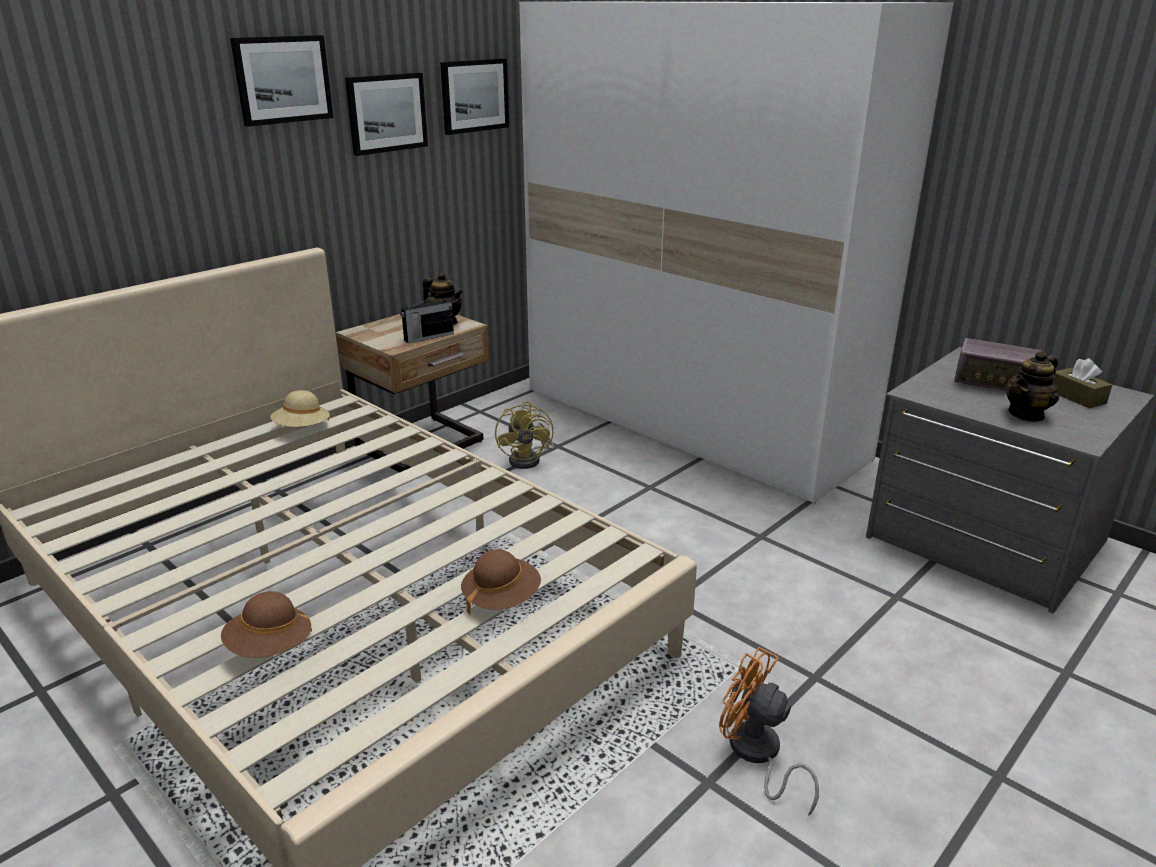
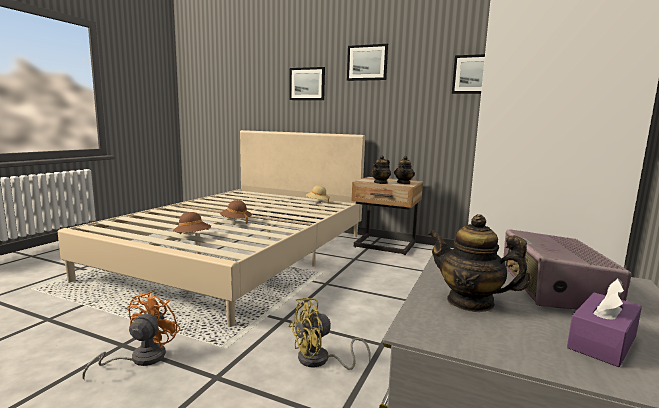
camera: 70 degrees right, 15 degrees down
(270, 647) = (161, 217): brown hat -> brown hat (236, 221)
(386, 113) = (416, 80): picture -> picture (307, 84)
(428, 337) = (381, 183): radio -> teapot
(529, 459) = (400, 267): yellow fan -> yellow fan (320, 361)
(1076, 397) = (602, 342): brown tissue box -> purple tissue box

